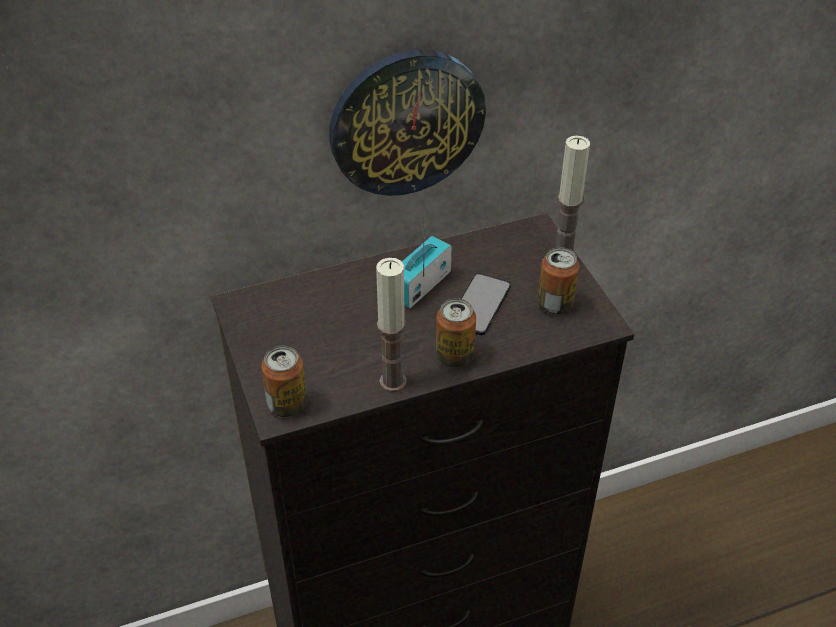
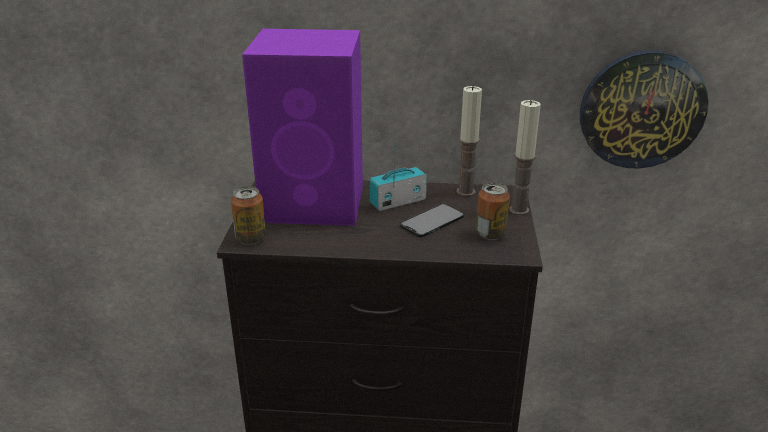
camera: 25 degrees right, 15 degrees down
(324, 320) = (316, 203): none -> purple speaker
(393, 381) = (332, 245): candle -> candle (465, 192)
(406, 122) = (418, 80): wall clock -> wall clock (641, 109)
(454, 356) = (389, 243): can -> none

